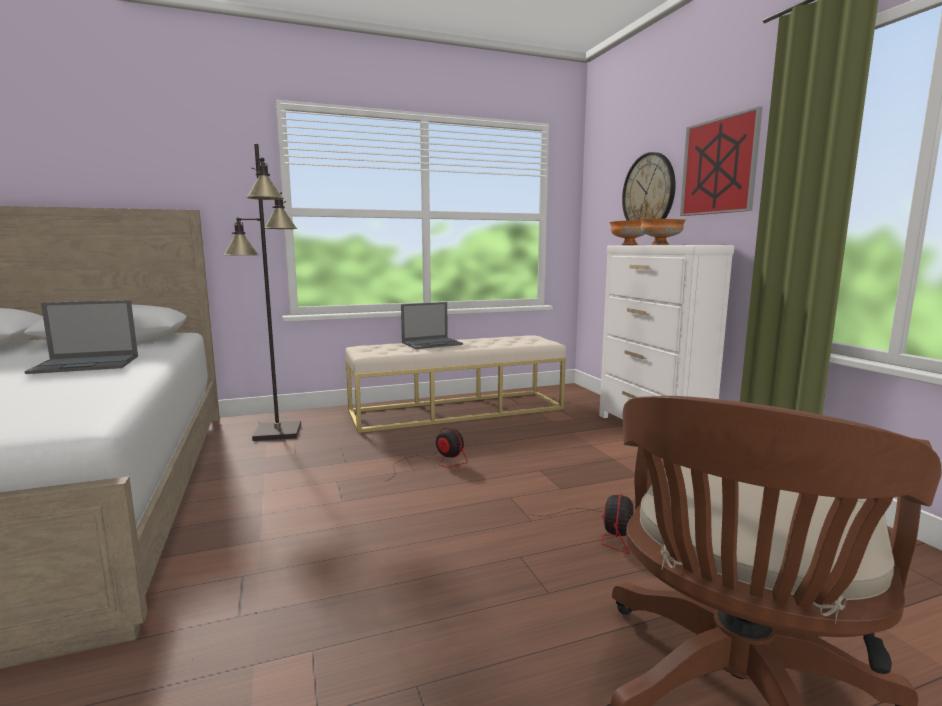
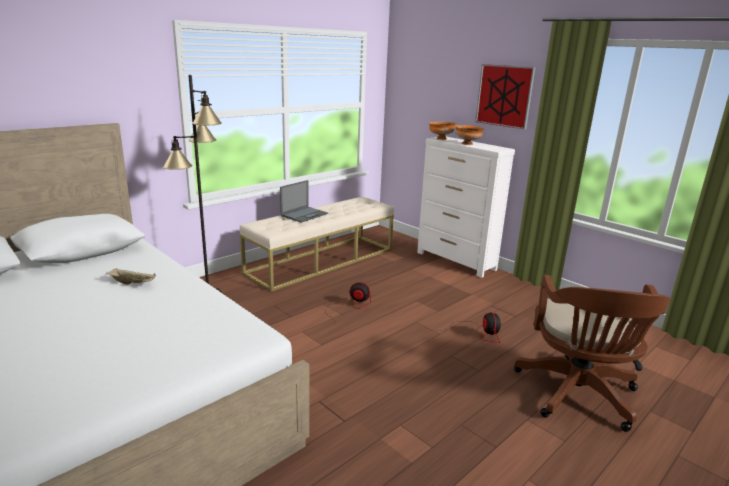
camera: 25 degrees left, 10 degrees up
(87, 364) = (133, 283): laptop -> beige tray
(648, 193) = (449, 99): wall clock -> none

